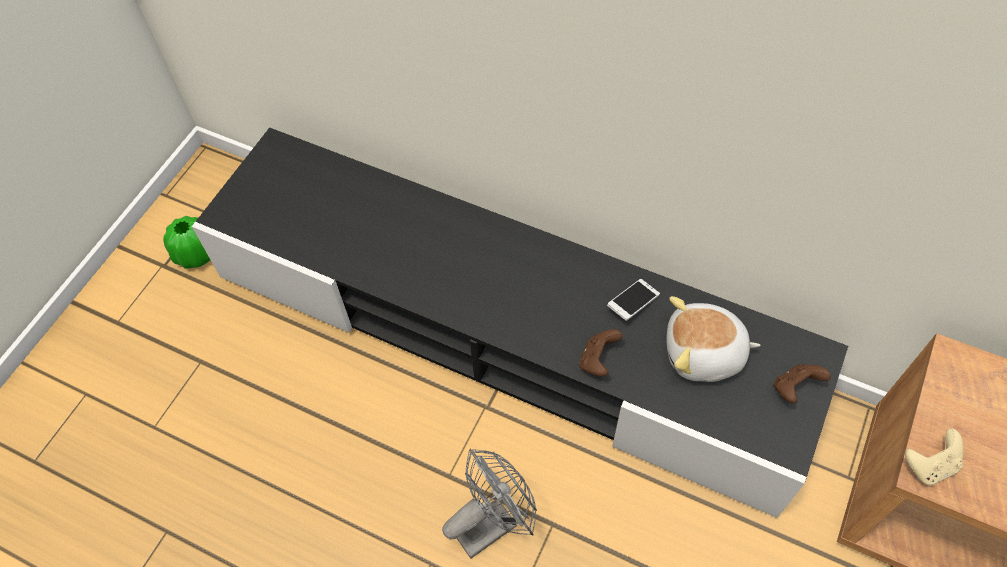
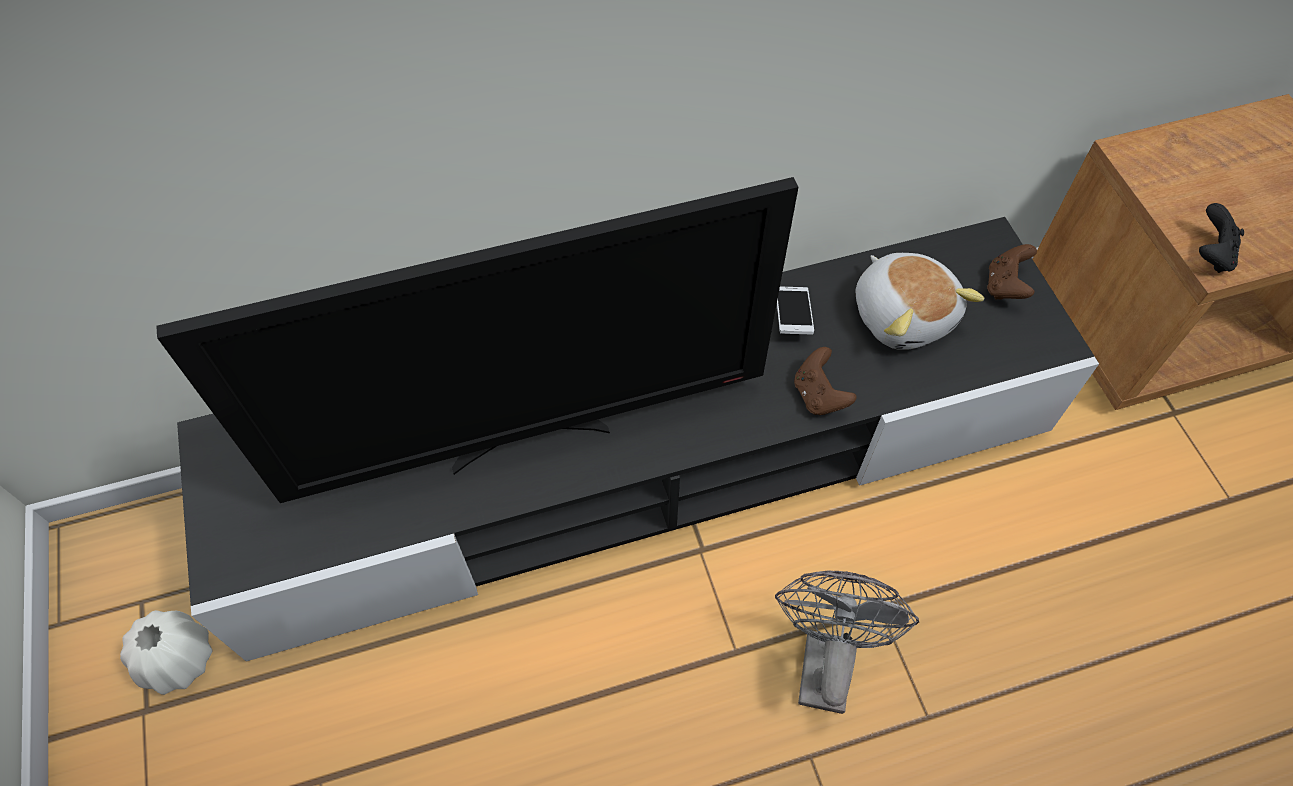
camera: 45 degrees left, 0 degrees up
(196, 253) = (179, 660): green vase -> white vase
(418, 259) = (529, 437): none -> television
(704, 354) = (903, 314): plush toy -> plush toy turned 75 degrees counterclockwise
(929, 465) = (1210, 255): beige game controller -> black game controller

